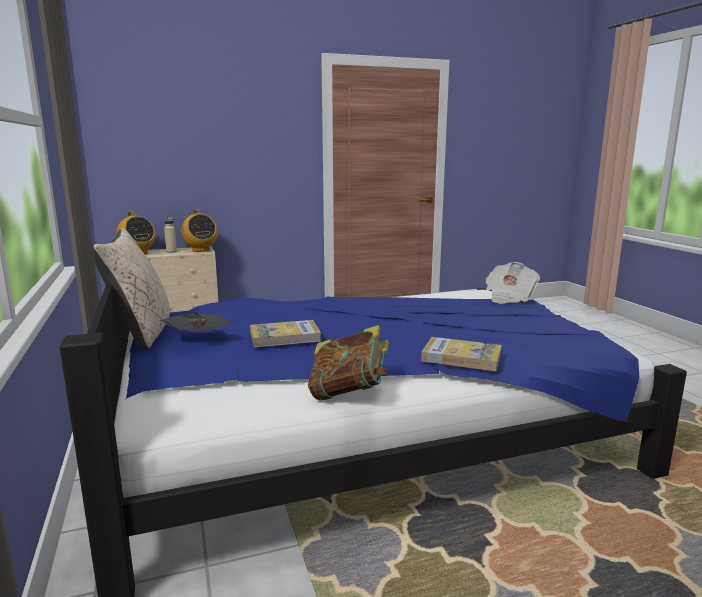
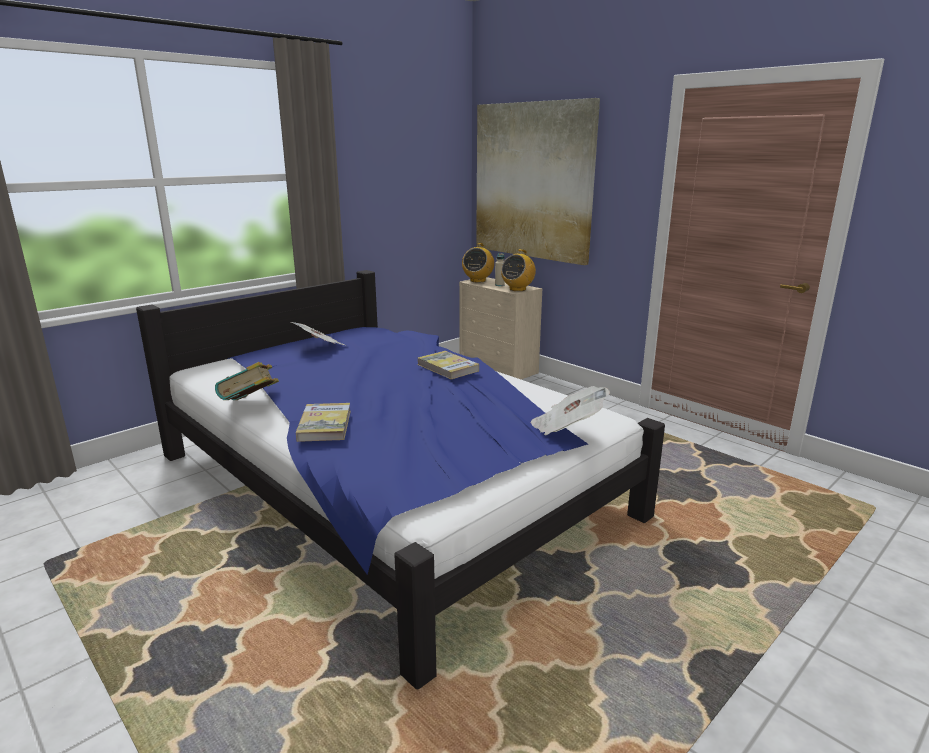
camera: 65 degrees right, 5 degrees up
(141, 333) = (326, 333): beige pillow -> none
(183, 141) = (533, 181): none -> picture
(285, 337) = (337, 364): book -> book (448, 367)

